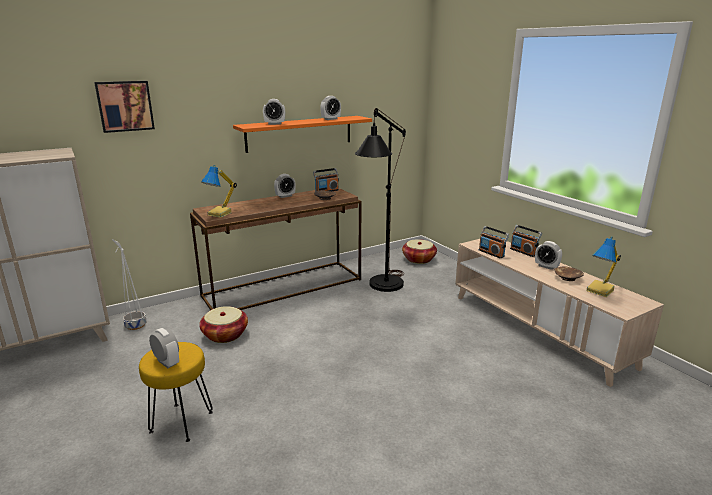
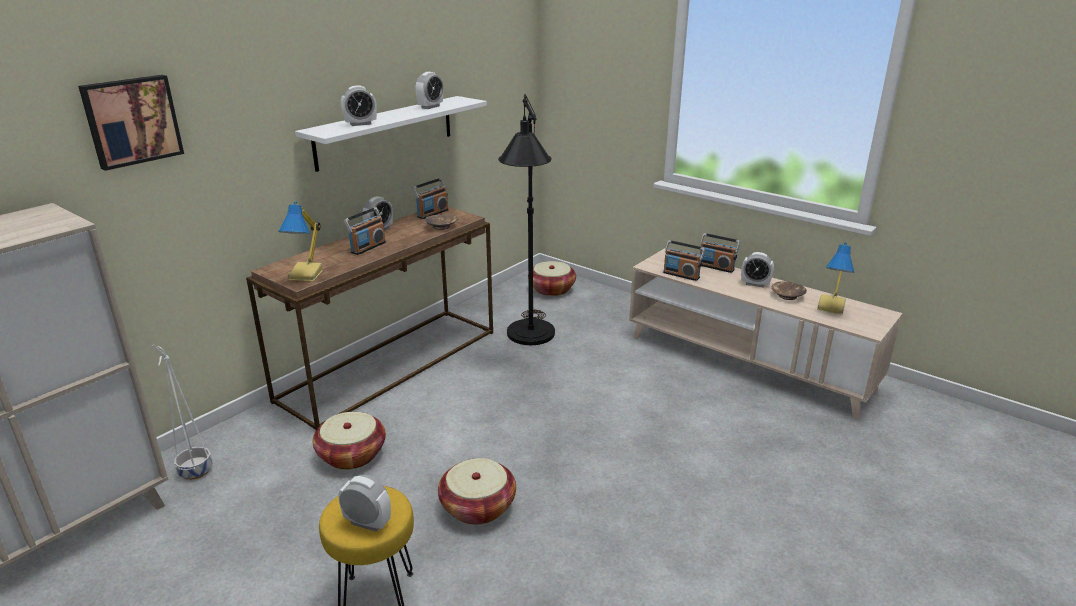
camera: 20 degrees left, 5 degrees up
(269, 204) = (368, 247): none -> radio
(279, 382) = (478, 506): none -> basket
(299, 133) = (385, 132): orange shelf -> white shelf

